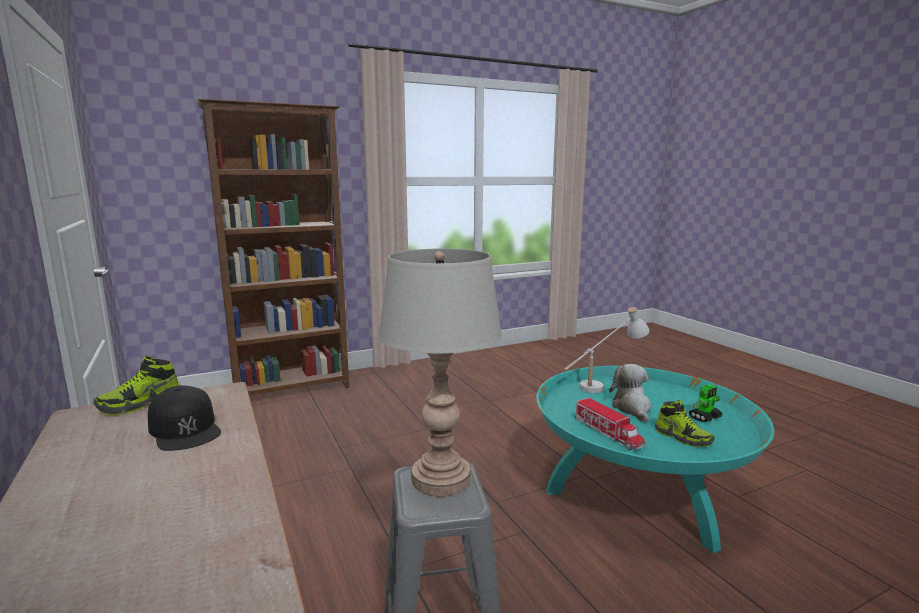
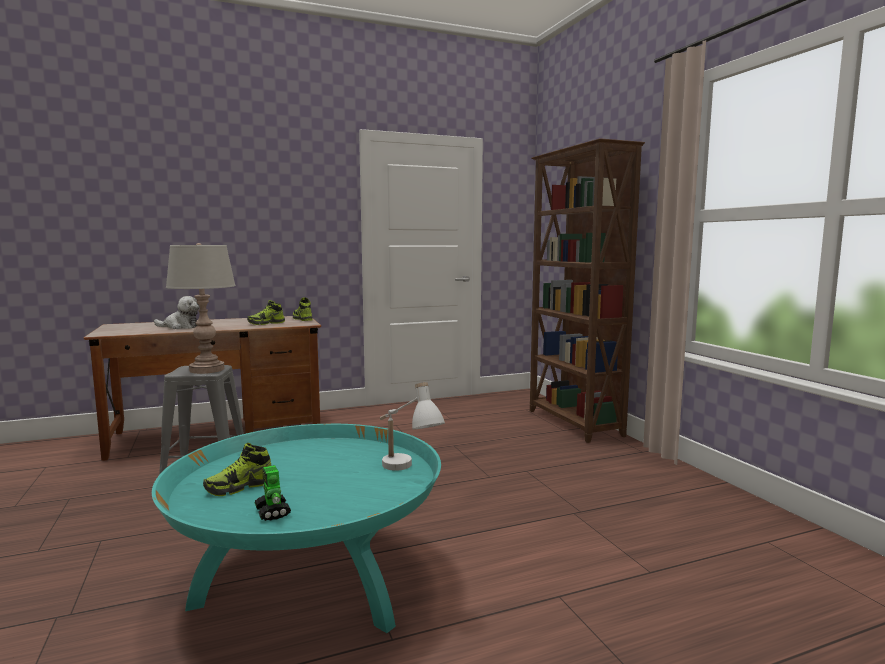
camera: 95 degrees right, 5 degrees down
(185, 429) = (266, 323): black cap -> shoe
(608, 433) = (281, 456): toy truck -> none
(632, 408) = (328, 476): plush toy -> plush toy (180, 327)

